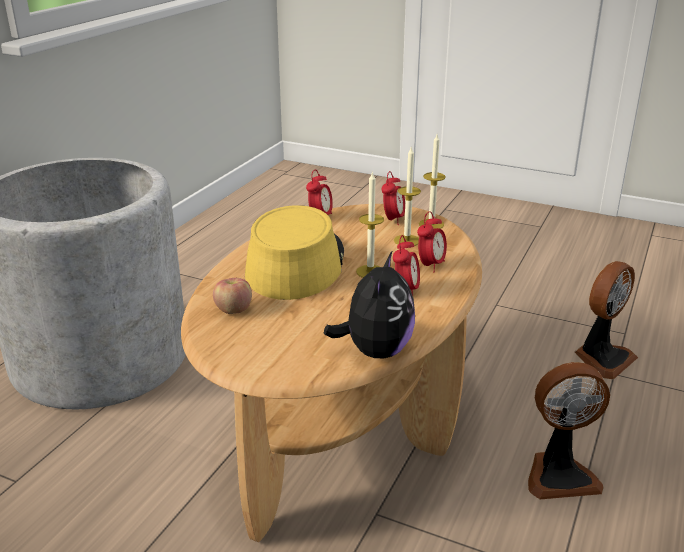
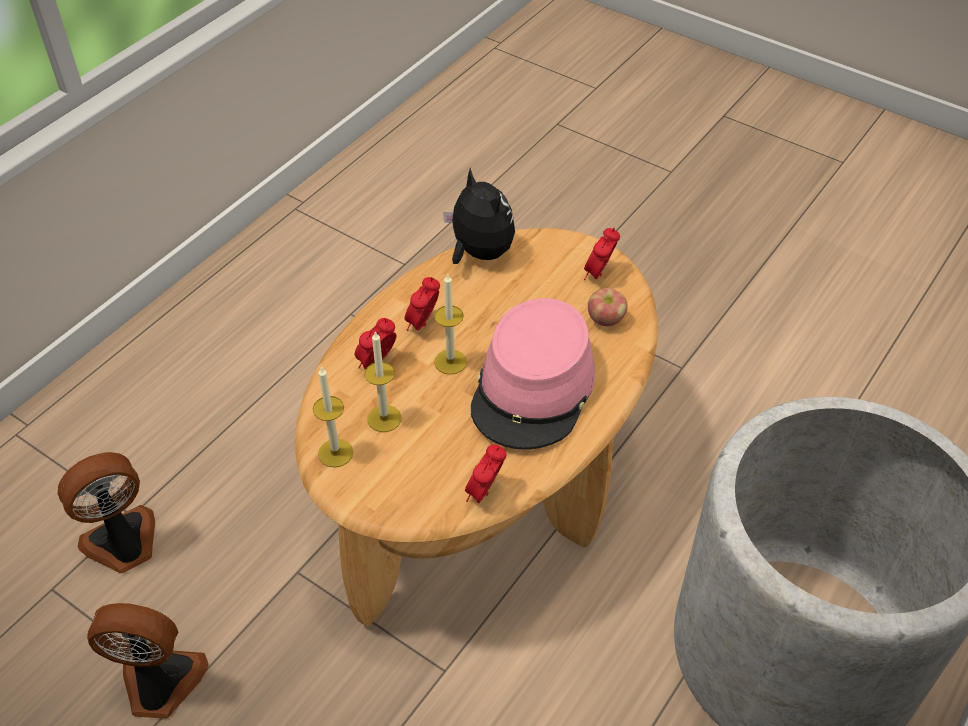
camera: 170 degrees left, 20 degrees up
(295, 264) = (534, 388): yellow hat -> pink hat
(375, 351) = (479, 253): plush toy -> plush toy turned 120 degrees clockwise
(393, 220) = (383, 472): alarm clock -> alarm clock (599, 274)
(559, 475) = (292, 395): fan -> fan (160, 684)

